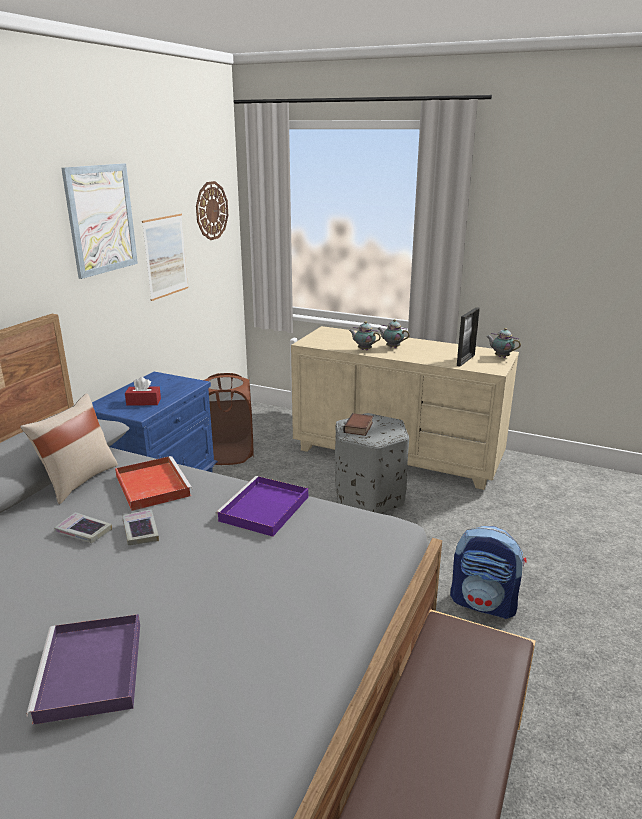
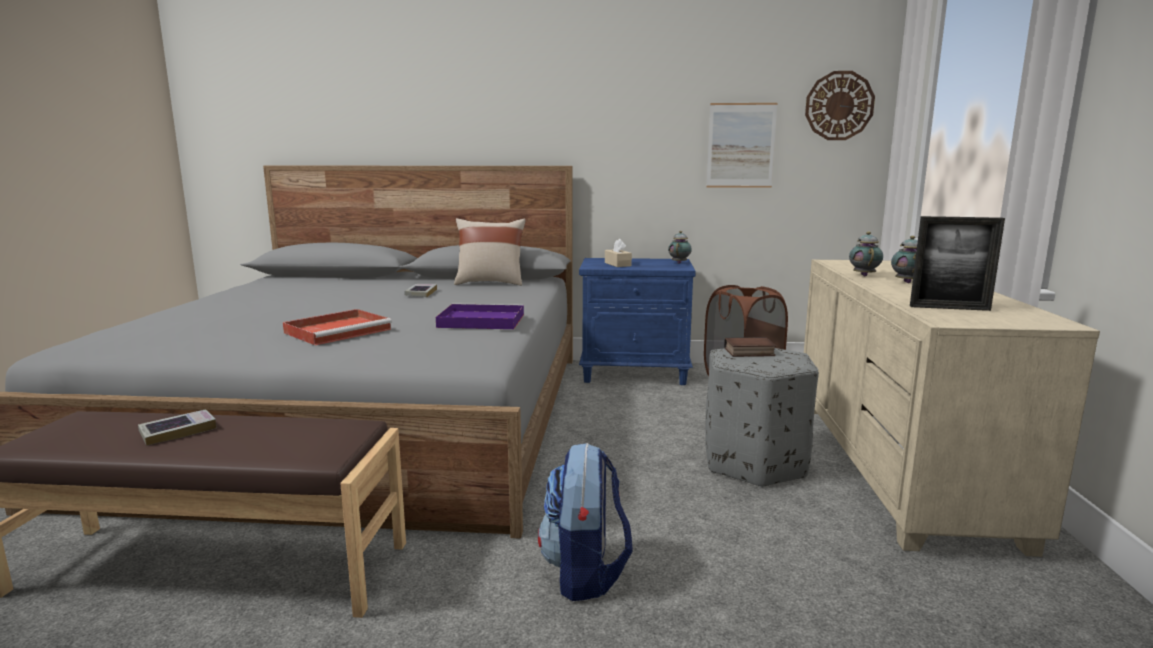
camera: 70 degrees right, 10 degrees down
(91, 672) = (254, 309): purple tray -> none
(101, 219) = (653, 95): picture -> none
(140, 531) = (426, 301): book -> book (178, 431)
(143, 402) = (617, 264): red tissue box -> beige tissue box
(151, 485) = (497, 295): red tray -> red tray (339, 330)
(501, 357) = (1028, 322): teapot -> teapot (679, 263)

